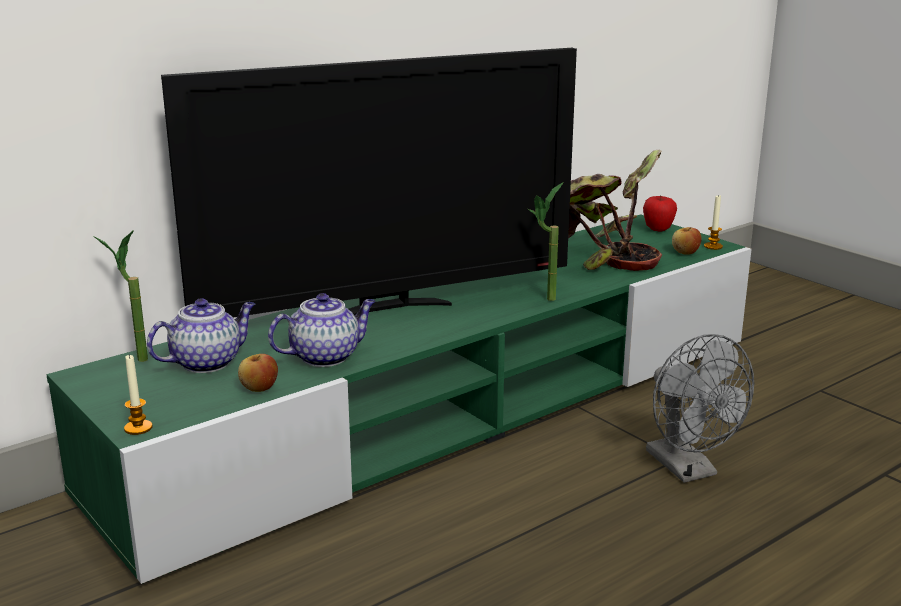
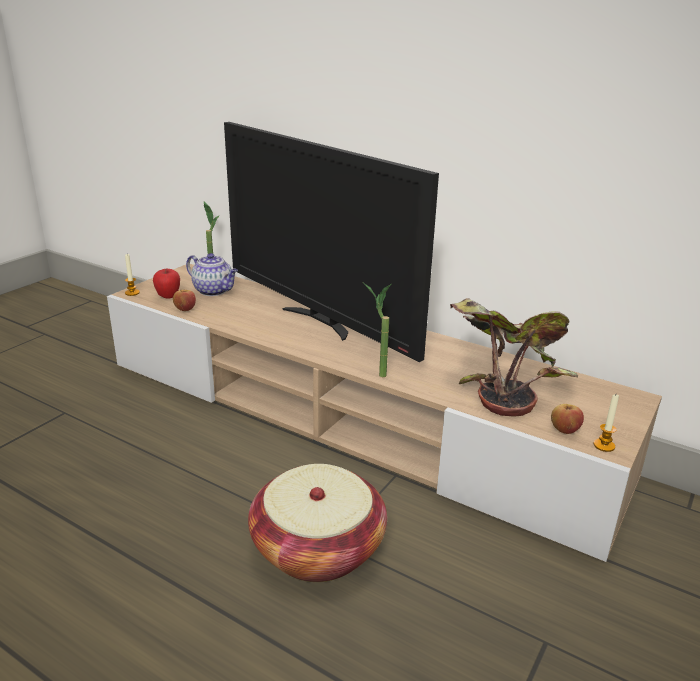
camera: 70 degrees right, 5 degrees up
(326, 356) = (235, 317): teapot -> none
(451, 412) = (349, 419): green tv stand -> beige tv stand
(658, 230) = (619, 409): apple -> apple (168, 296)
(688, 469) = (318, 548): grey fan -> basket

